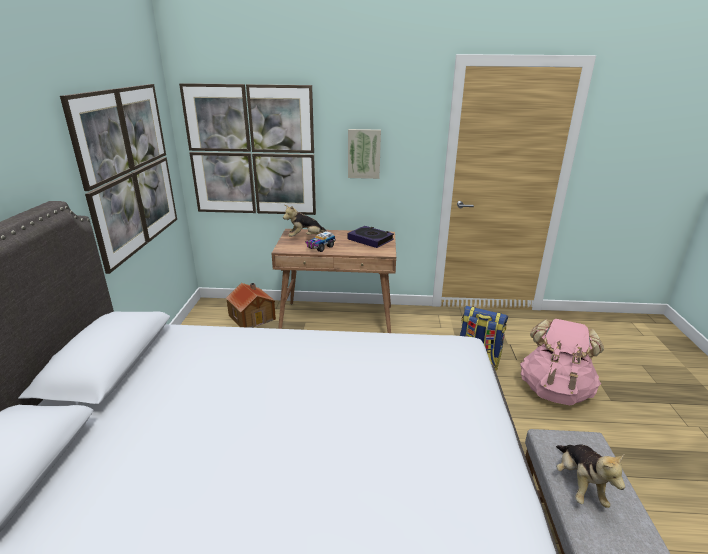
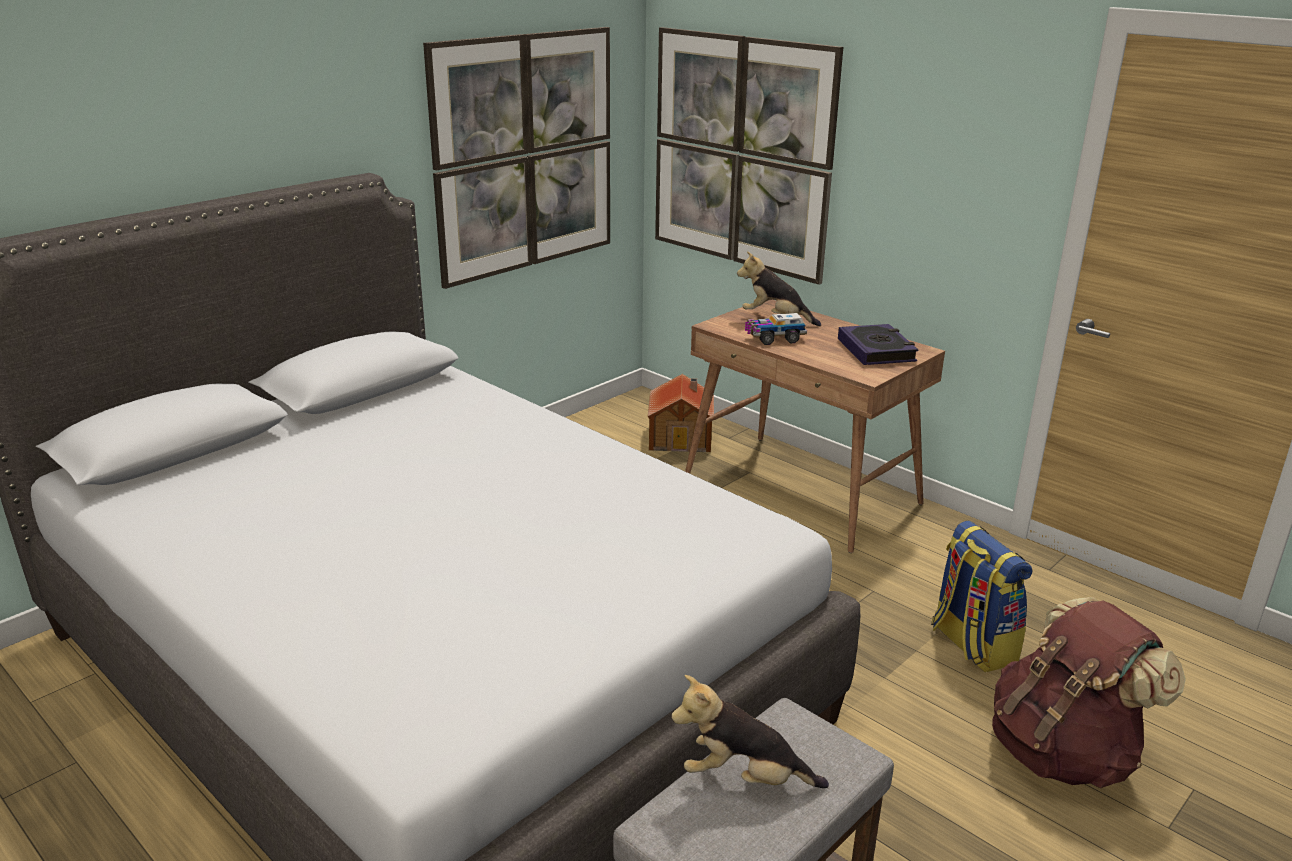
camera: 40 degrees right, 0 degrees up
(364, 153) = (914, 185): picture -> none
(554, 390) = (1063, 753): pink backpack -> brown backpack
(579, 484) = (744, 778): plush toy -> plush toy turned 60 degrees clockwise

